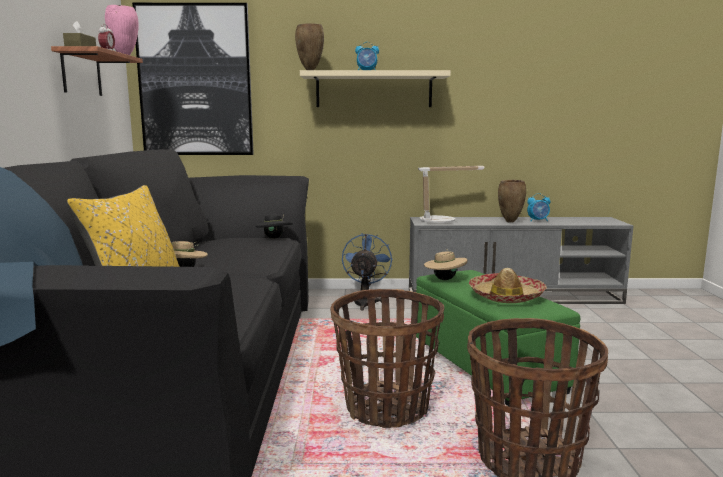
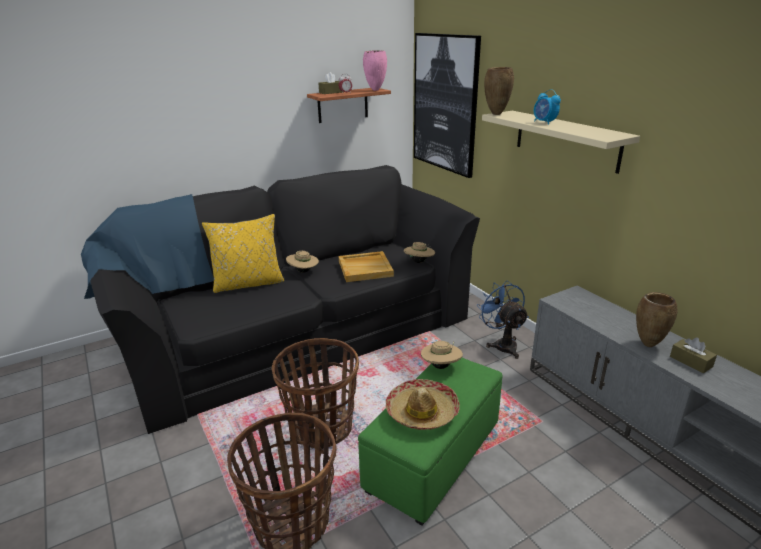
camera: 60 degrees right, 15 degrees up
(241, 253) = (365, 268): none -> beige tray
(274, 238) = (419, 262): black hat -> beige hat
(365, 301) = (502, 344): blue fan -> blue fan turned 90 degrees counterclockwise
(442, 221) = (584, 305): table lamp -> none
(538, 220) = (691, 361): alarm clock -> brown tissue box

